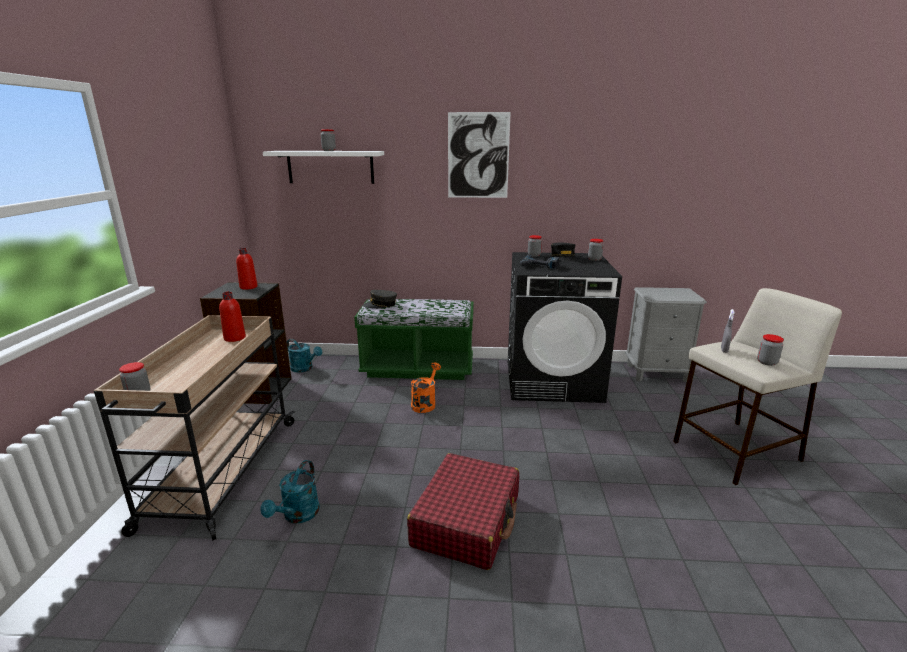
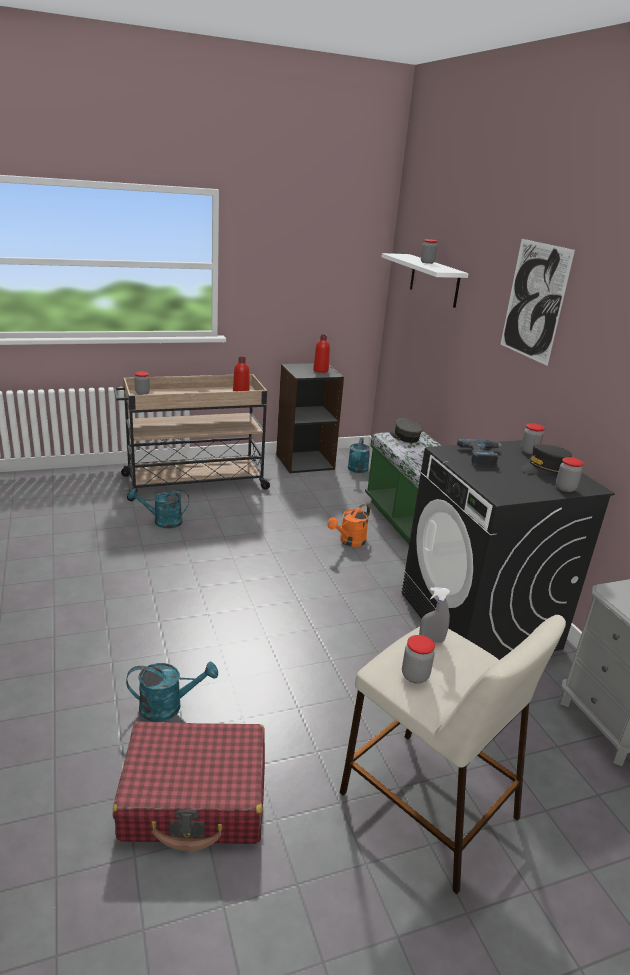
camera: 65 degrees right, 5 degrees up
(425, 403) = (349, 542): orange watering can -> orange watering can turned 135 degrees clockwise
(467, 521) = (186, 594): red suitcase -> red suitcase (195, 797)
(650, 565) = (168, 706): none -> turquoise watering can

